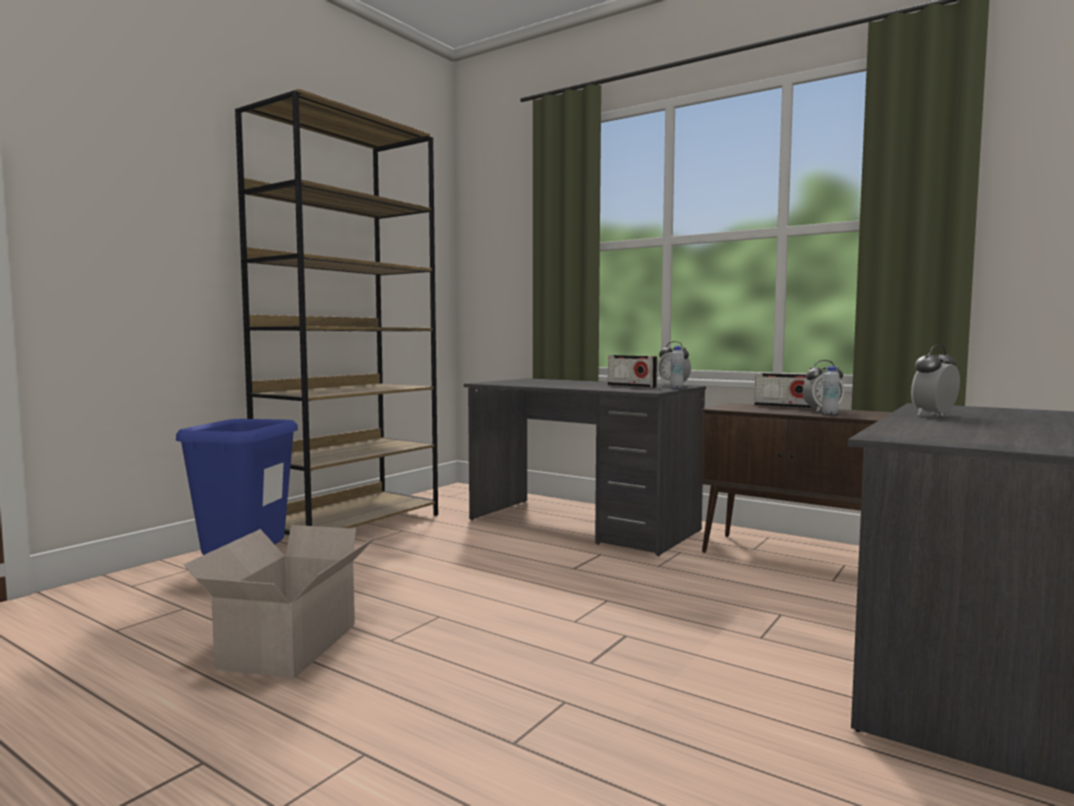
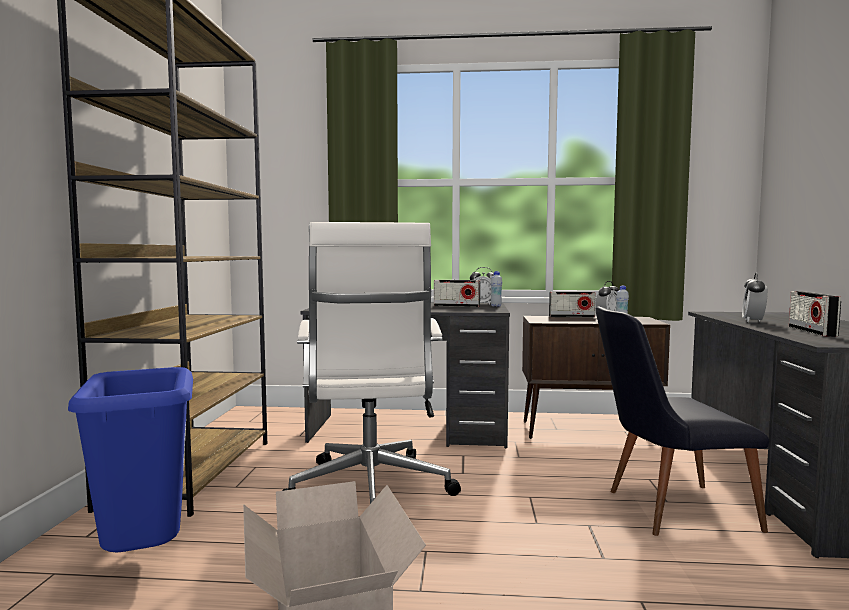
camera: 30 degrees left, 0 degrees up
(464, 565) = (370, 491): none -> white office chair
(745, 643) = (666, 509): none -> black chair
(951, 428) = (812, 331): none -> radio

